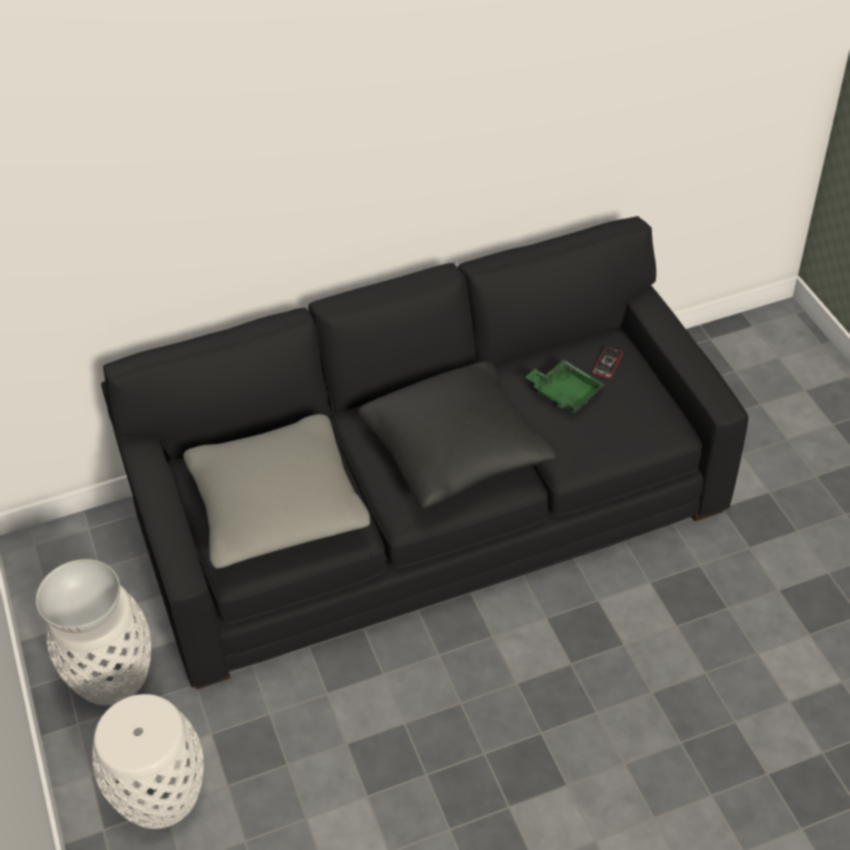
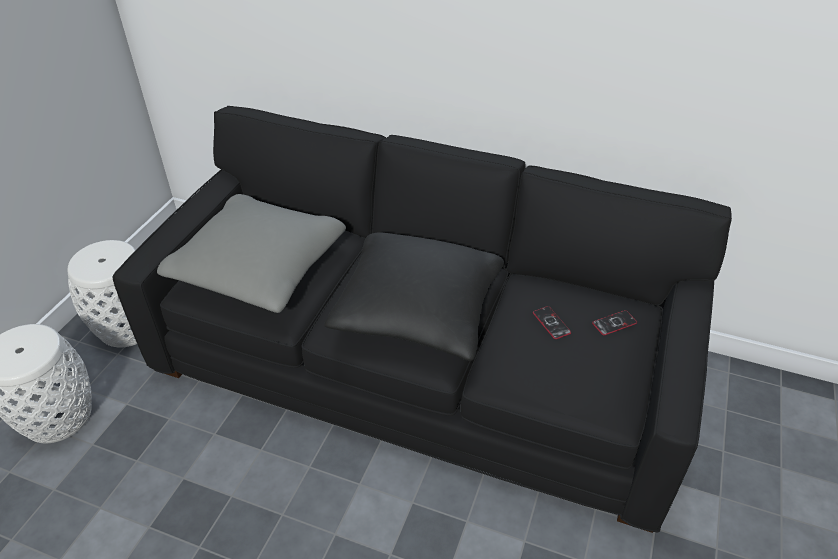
camera: 40 degrees right, 5 degrees down
(86, 613) = (96, 261): white bowl -> none
(565, 393) = (551, 323): green tray -> phone

